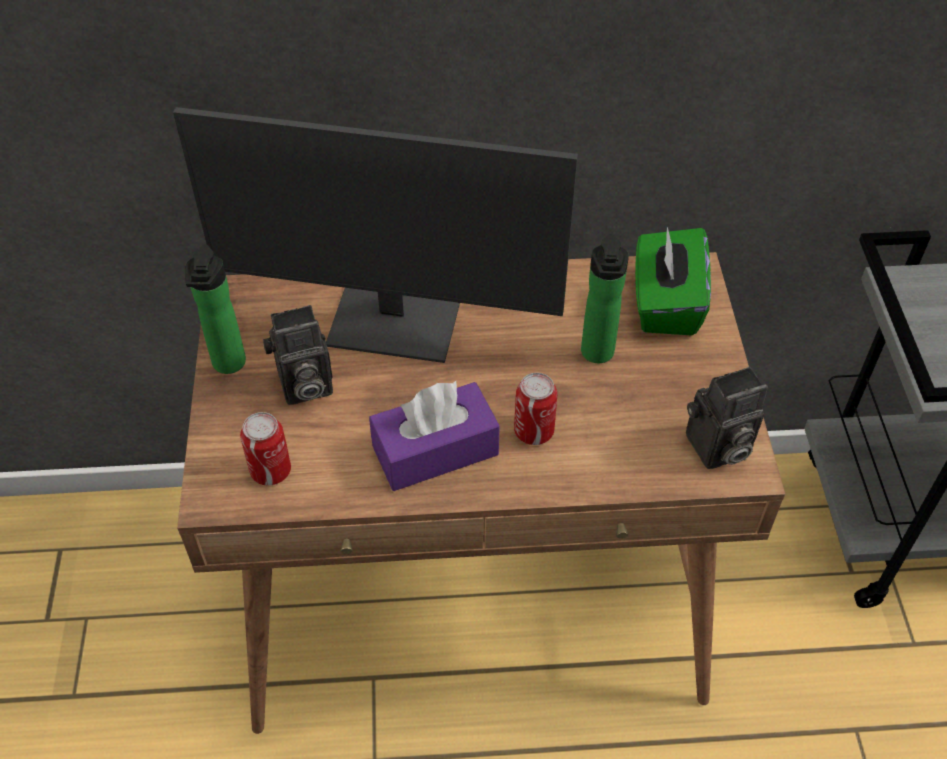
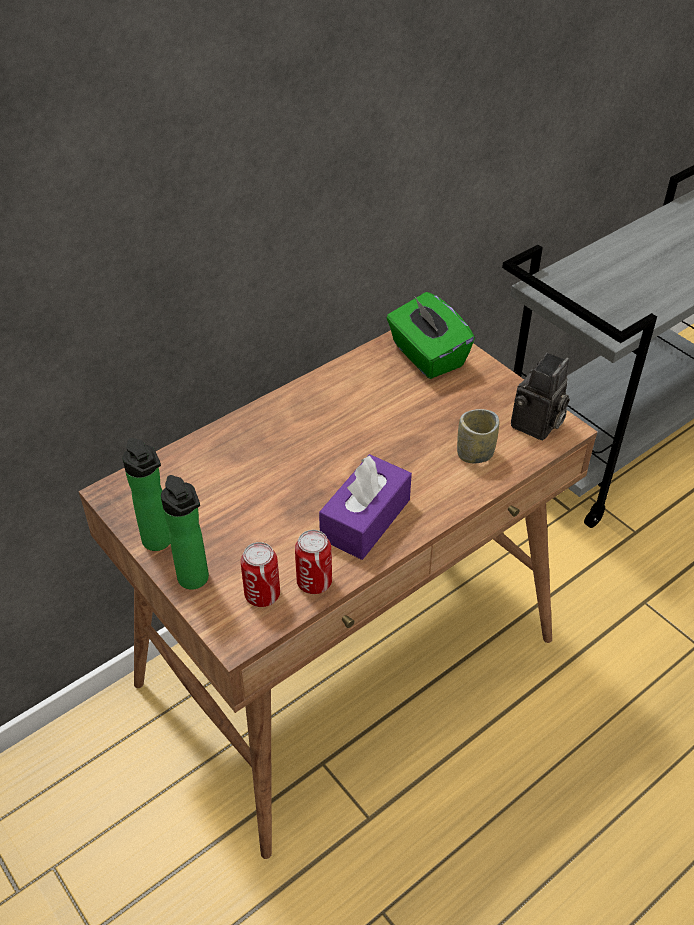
camera: 35 degrees left, 5 degrees down
(303, 387) = (231, 527): camera -> none
(395, 322) = (257, 452): monitor -> none
(534, 431) = (418, 473): can -> can (314, 582)
(597, 355) = (414, 407): bottle -> bottle (195, 581)
(615, 443) = (475, 453): none -> cup

